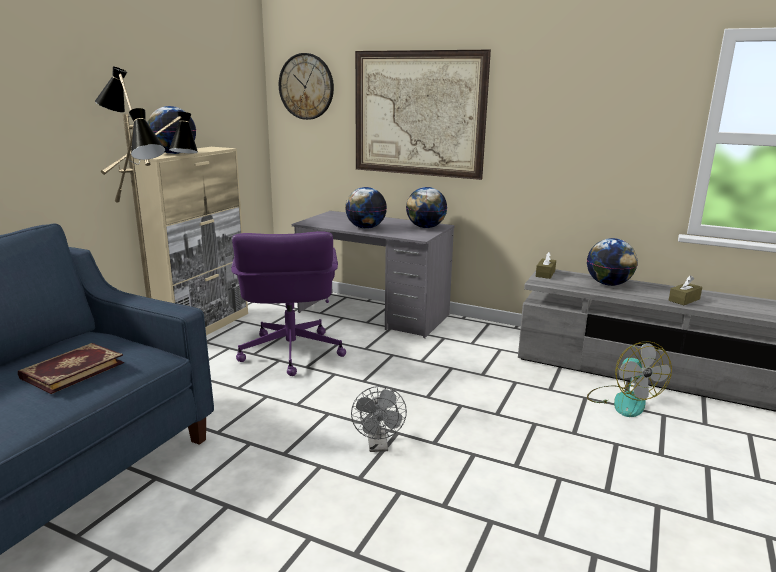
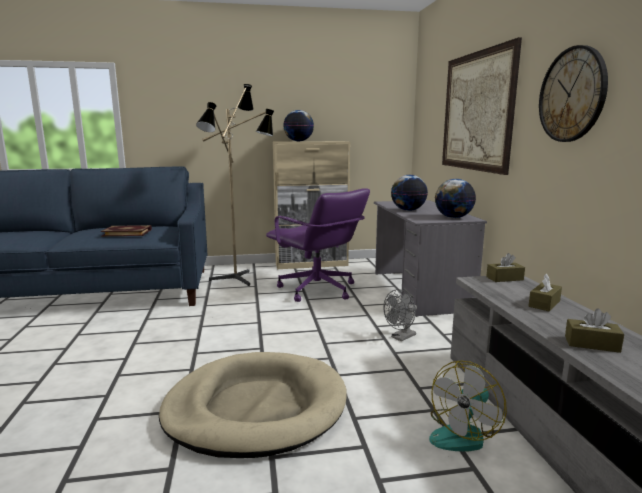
camera: 55 degrees right, 5 degrees down
(290, 353) = (317, 290): purple office chair -> purple office chair turned 90 degrees counterclockwise
(306, 86) = (428, 97): wall clock -> wall clock (572, 95)
(378, 446) = (237, 347): grey fan -> grey fan (401, 337)
(522, 475) = (255, 408): none -> beige dog bed
(608, 284) = (544, 304): globe -> brown tissue box

